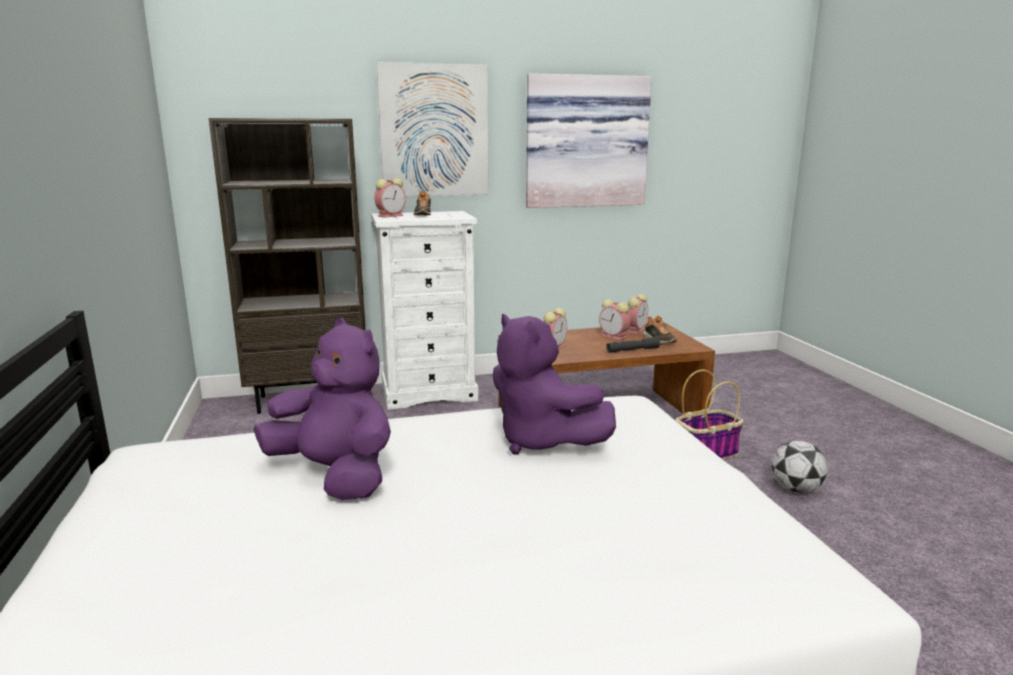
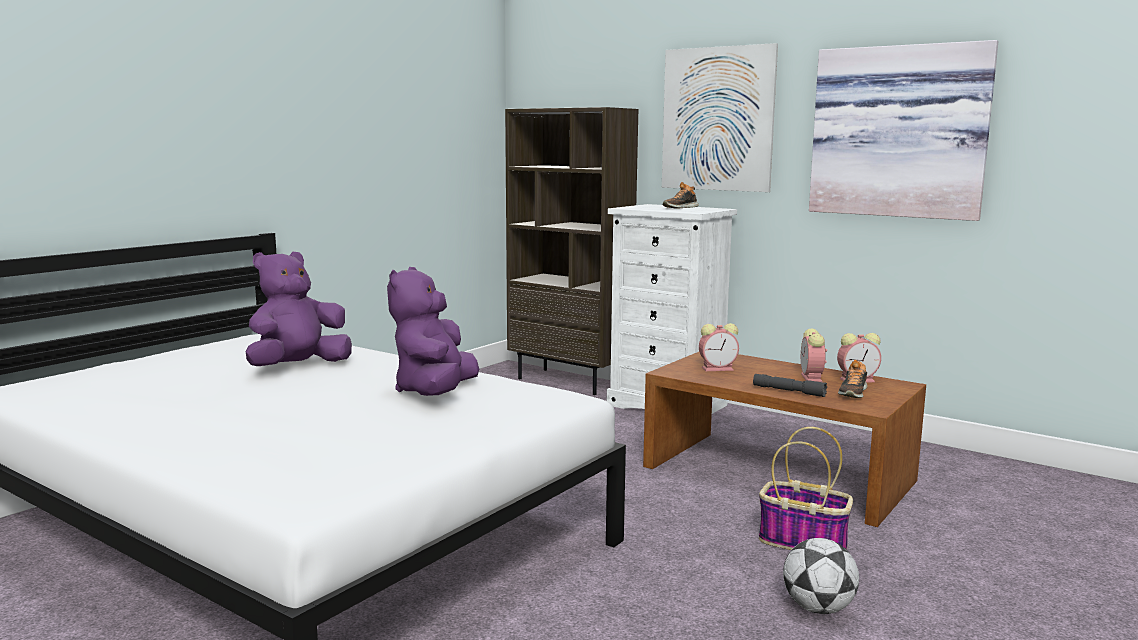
camera: 50 degrees right, 5 degrees down
(335, 476) = (298, 367): purple plush toy -> purple plush toy turned 135 degrees counterclockwise
(391, 216) = (646, 206): alarm clock -> none

